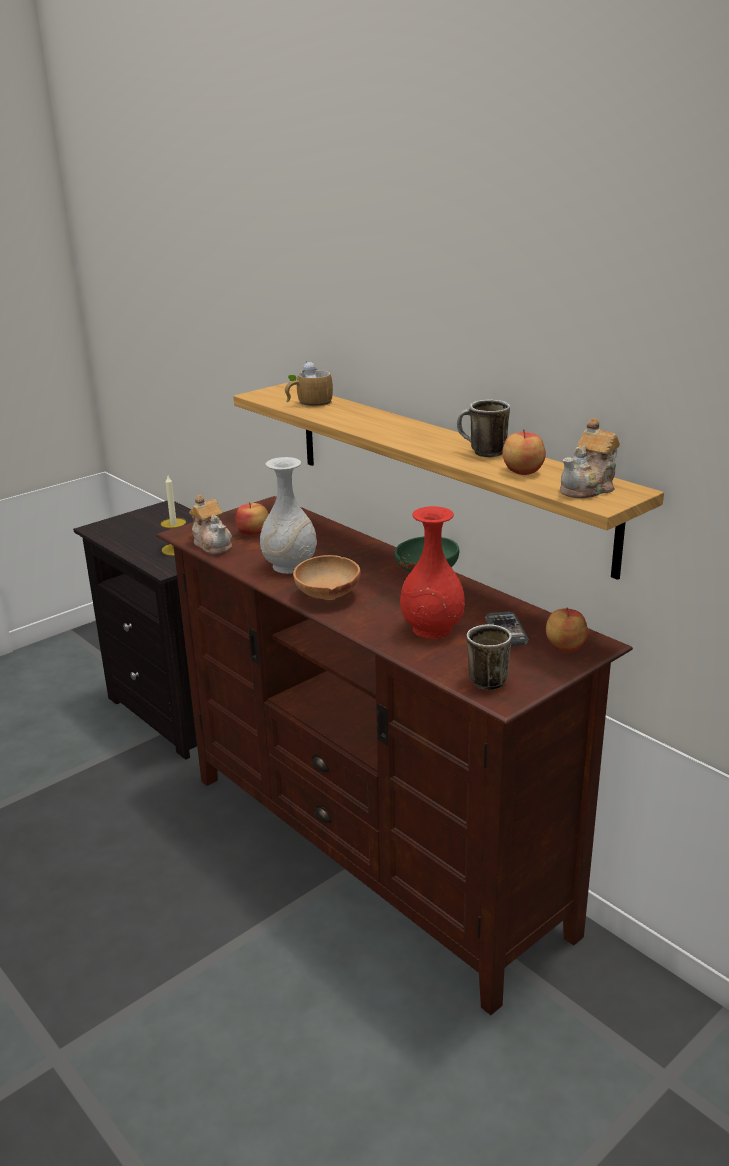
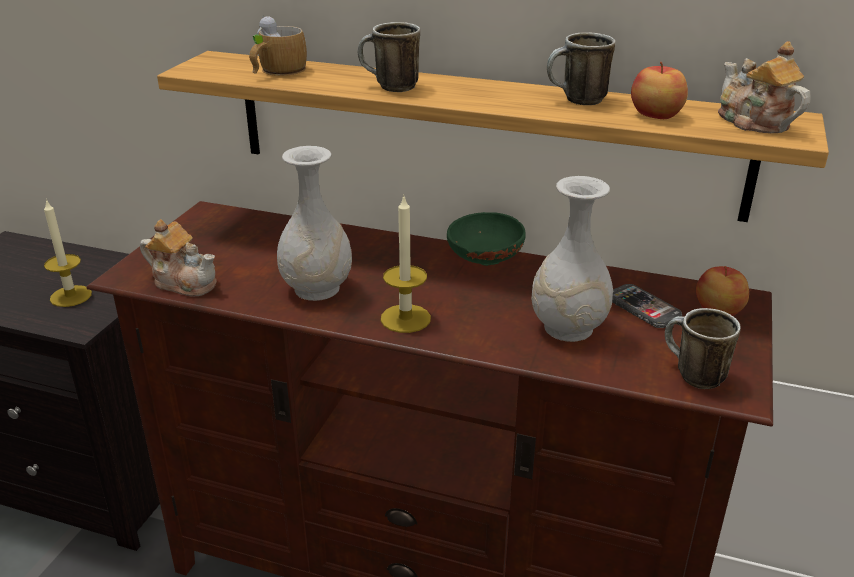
camera: 30 degrees left, 5 degrees up
(253, 533) = (224, 255): apple -> none
(326, 597) = (405, 318): brown bowl -> candle
(365, 424) = (389, 87): none -> mug
(431, 629) = (567, 327): red vase -> white vase
(589, 488) = (753, 122): teapot -> teapot turned 135 degrees clockwise

